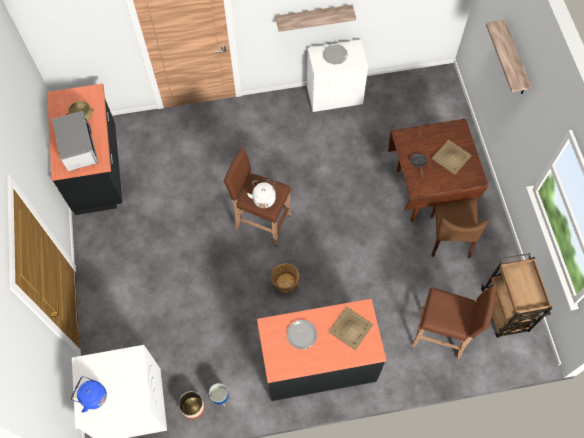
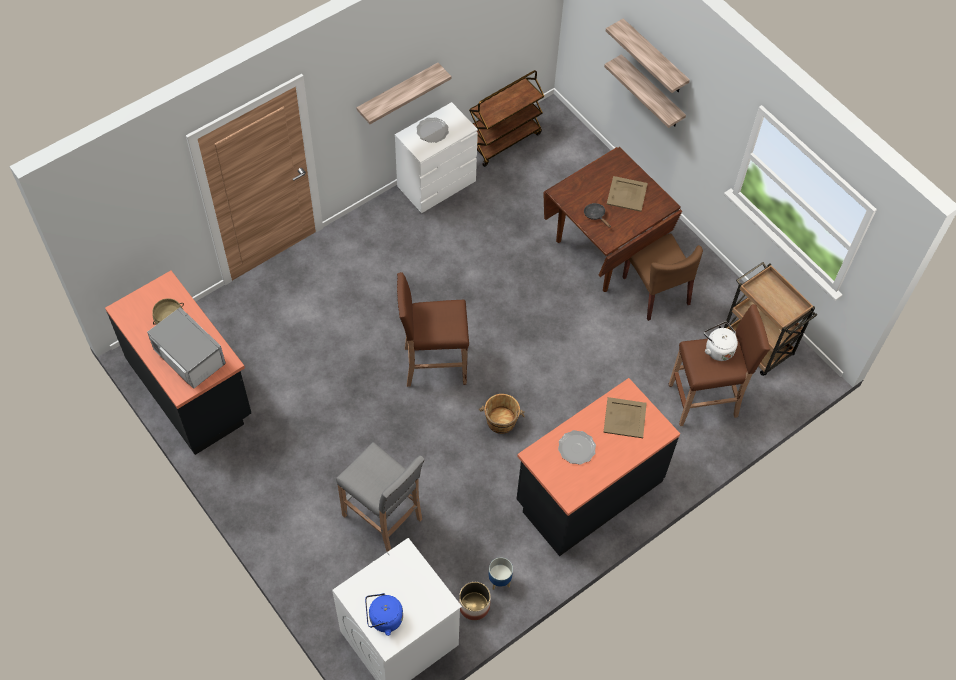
camera: 30 degrees left, 5 degrees down
(168, 315) = (384, 518): none -> grey stool
(264, 198) = (443, 324): white kettle -> white kettle (717, 349)
(399, 82) = (504, 140): none -> brown cart
(506, 87) = (651, 93): none -> shelf

